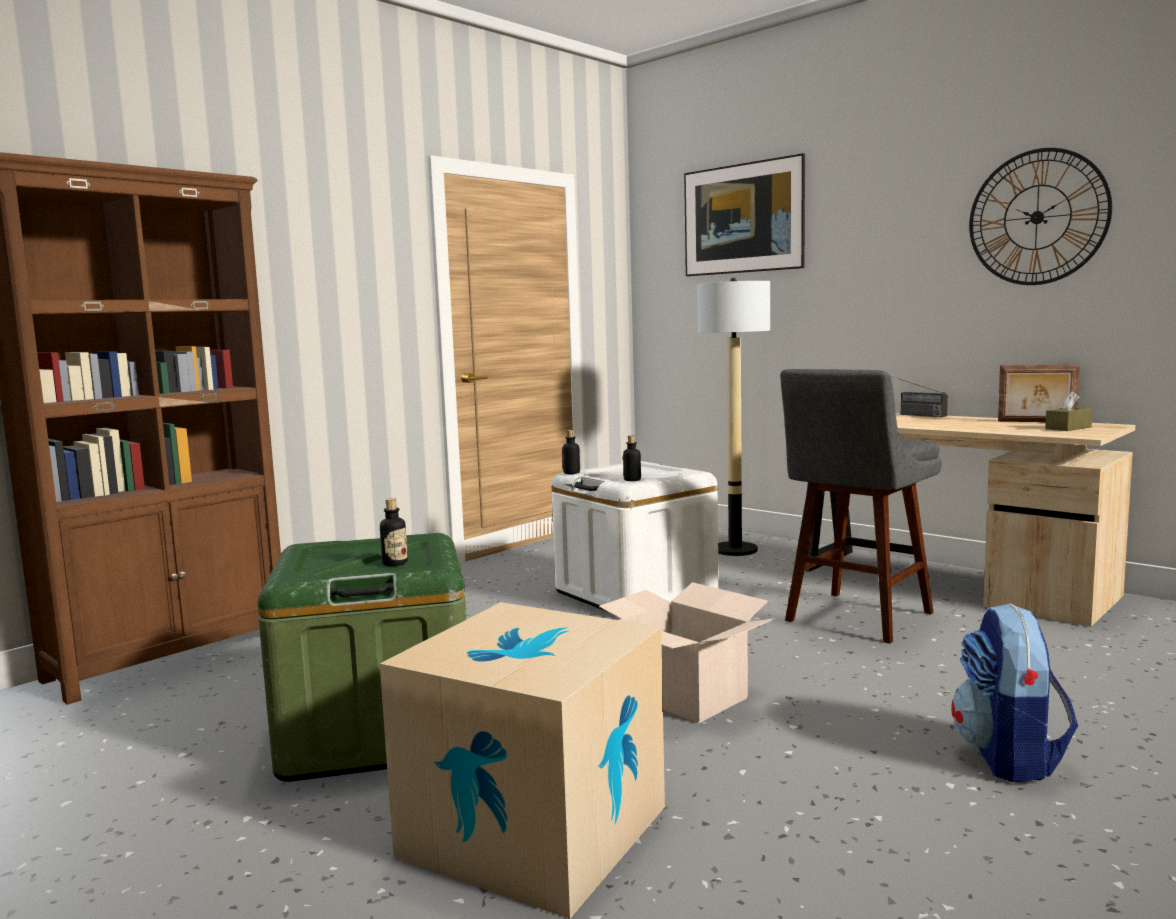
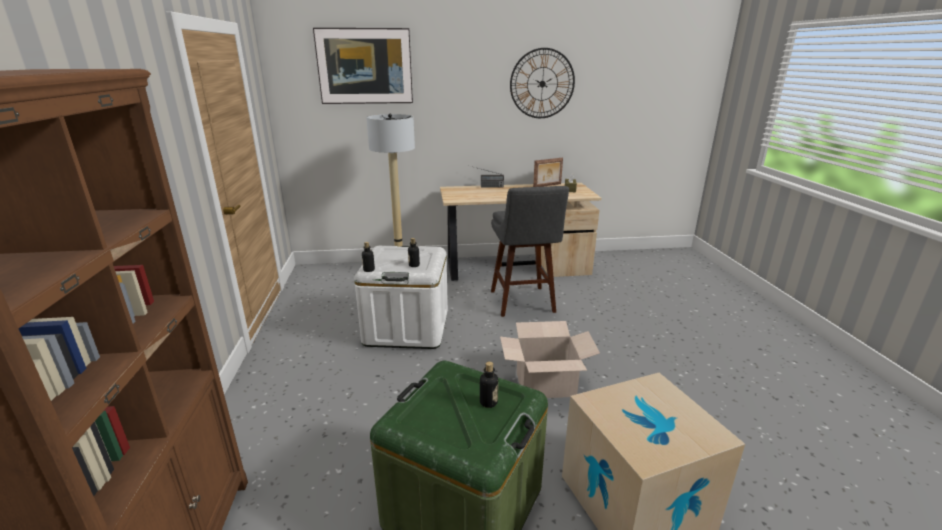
camera: 50 degrees left, 15 degrees up
(1009, 757) = (671, 352): backpack -> none

